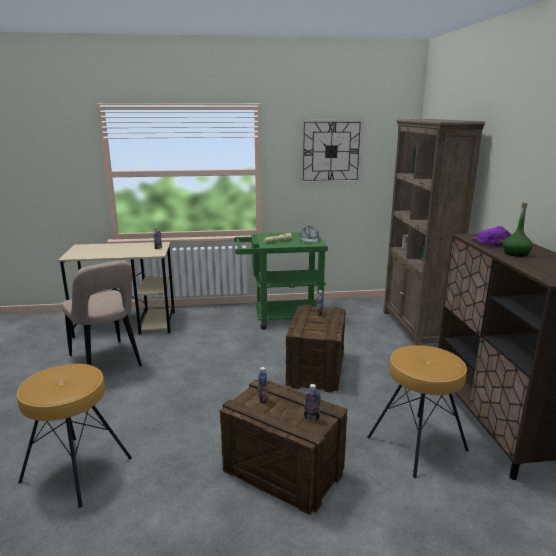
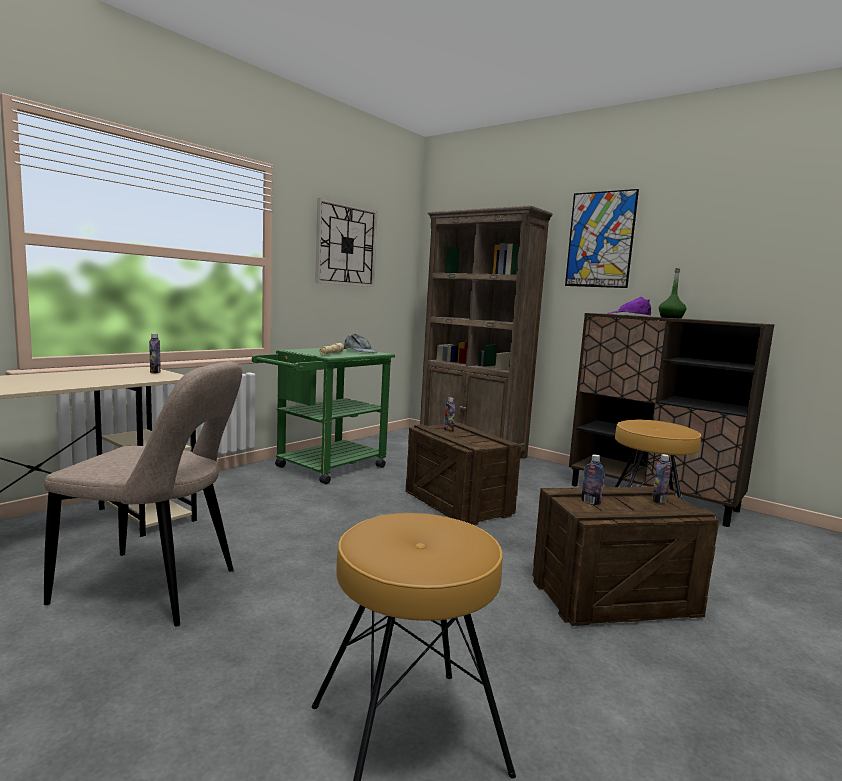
camera: 45 degrees left, 10 degrees down
(516, 153) = (600, 239): none -> picture

